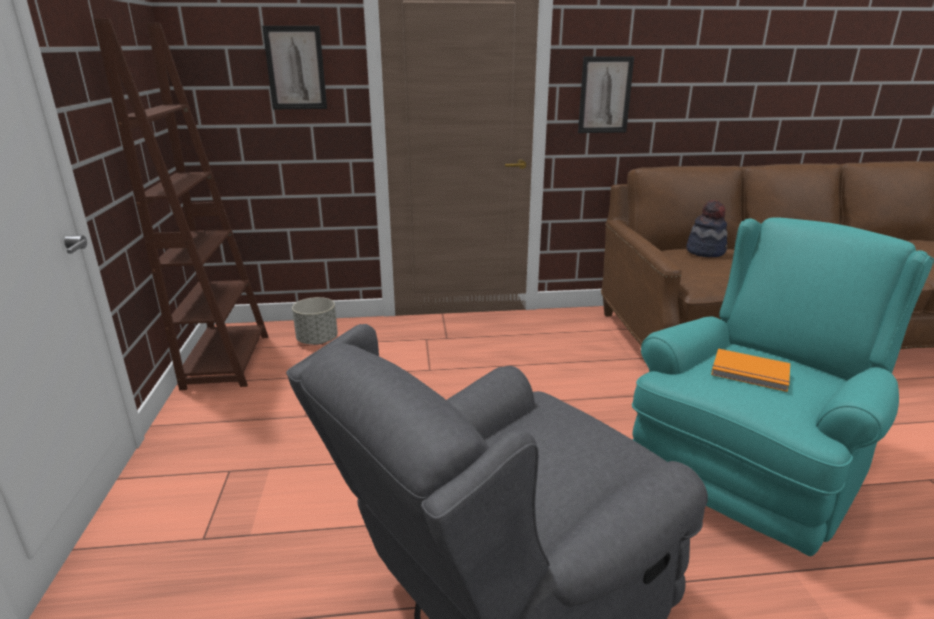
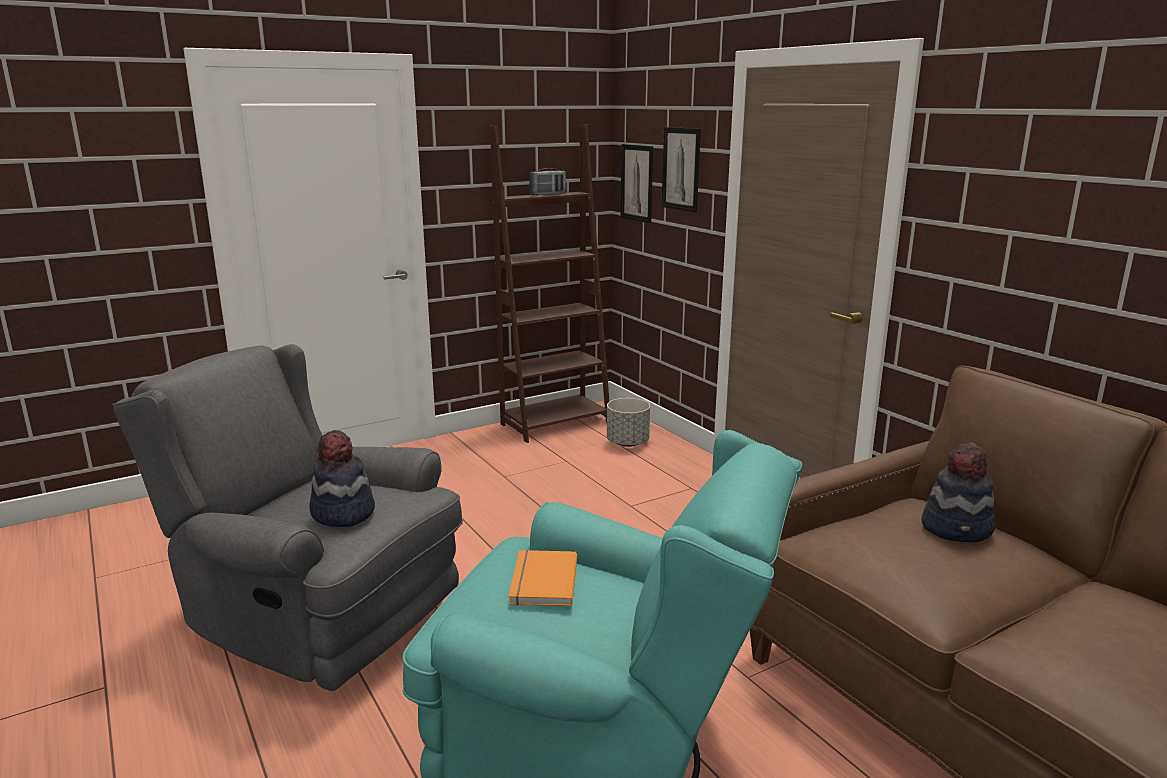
camera: 65 degrees right, 5 degrees down
(158, 109) = (547, 194): none -> radio
(588, 450) = (342, 513): none -> hat
(605, 95) = (973, 244): picture -> picture (637, 183)

